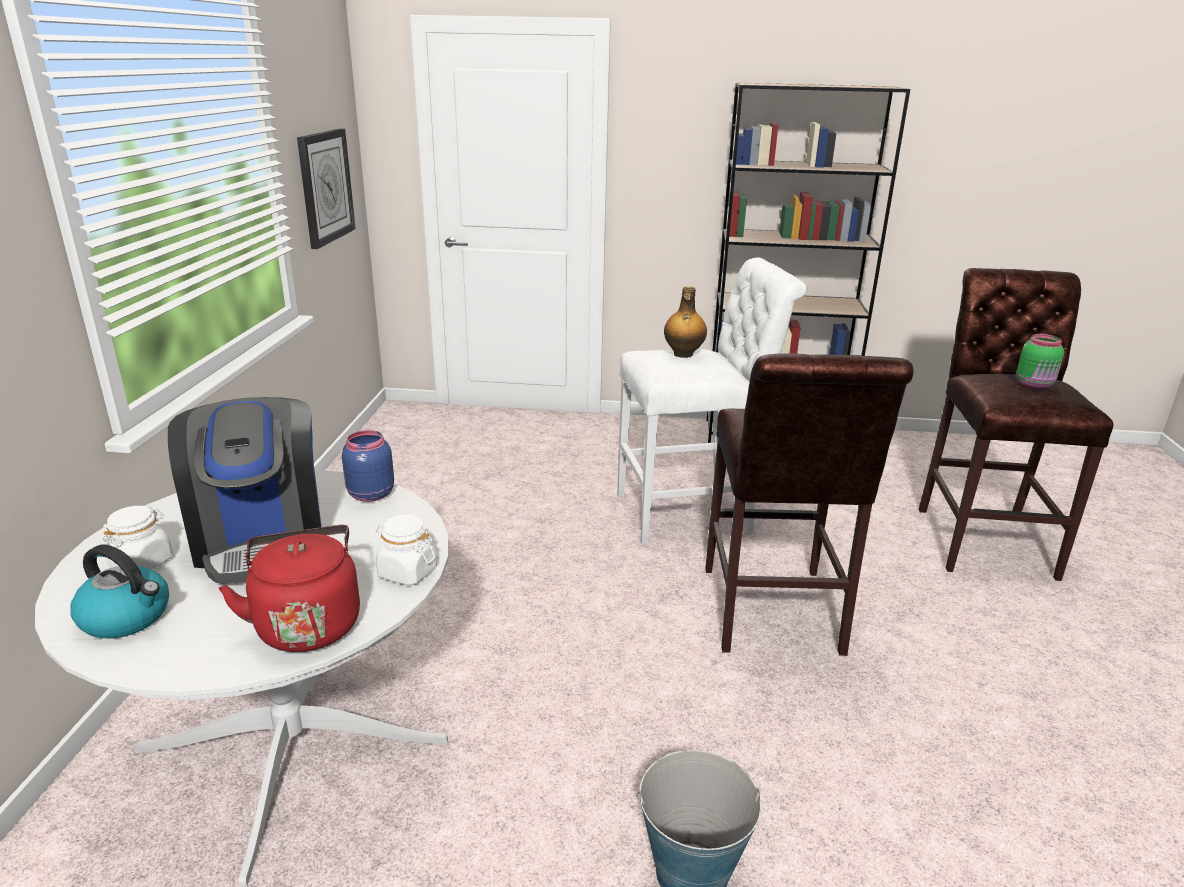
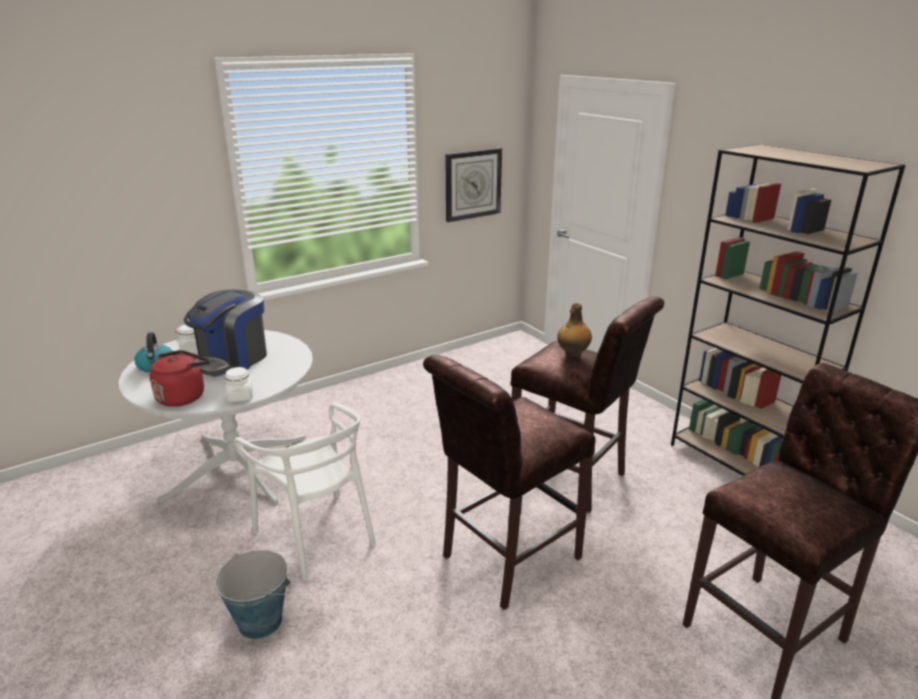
camera: 50 degrees right, 0 degrees up
(369, 495) = (294, 360): blue jar -> none
(567, 734) = (316, 535): none -> white chair
(692, 513) = (572, 479): white stool -> brown stool
(1035, 385) = (798, 495): green jar -> none

